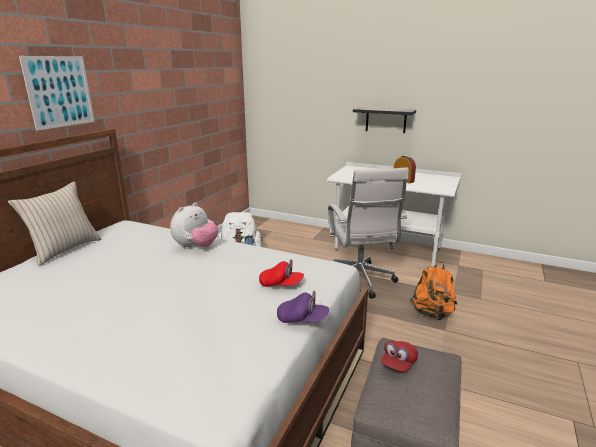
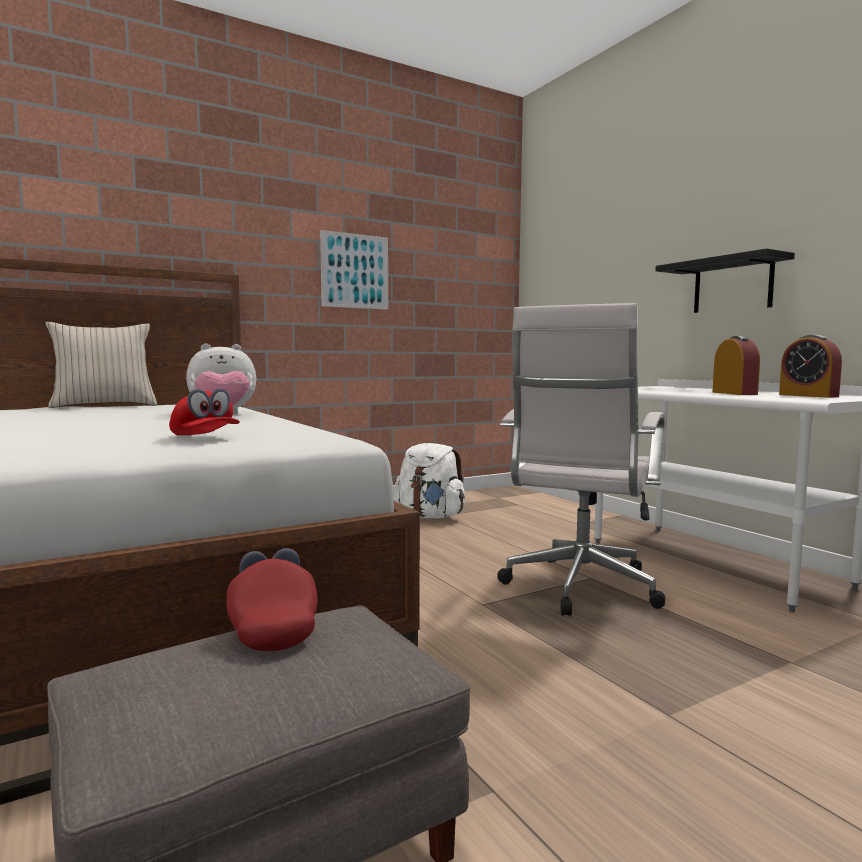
camera: 35 degrees right, 15 degrees down
(59, 92) = (168, 216): picture -> picture (355, 271)
(302, 319) = (109, 456): purple cap -> none
(398, 363) = (272, 627): red cap -> red cap turned 90 degrees clockwise
(431, 180) = (808, 396): none -> alarm clock
(432, 313) = (676, 677): orange backpack -> none

